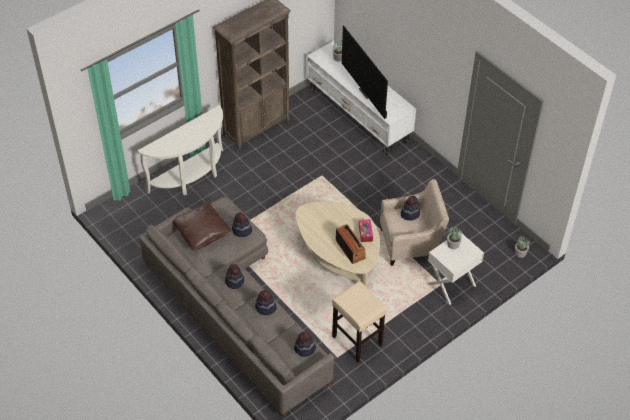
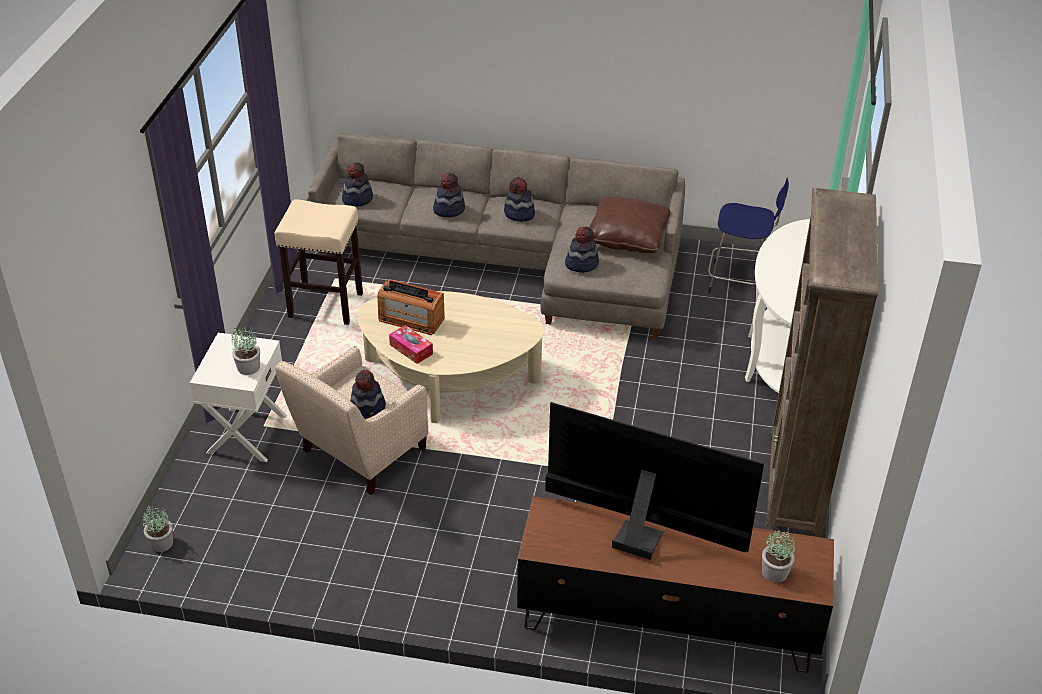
camera: 140 degrees right, 10 degrees down
(149, 224) = (739, 281): none -> blue stool
(358, 115) = (666, 621): white tv stand -> brown tv stand

